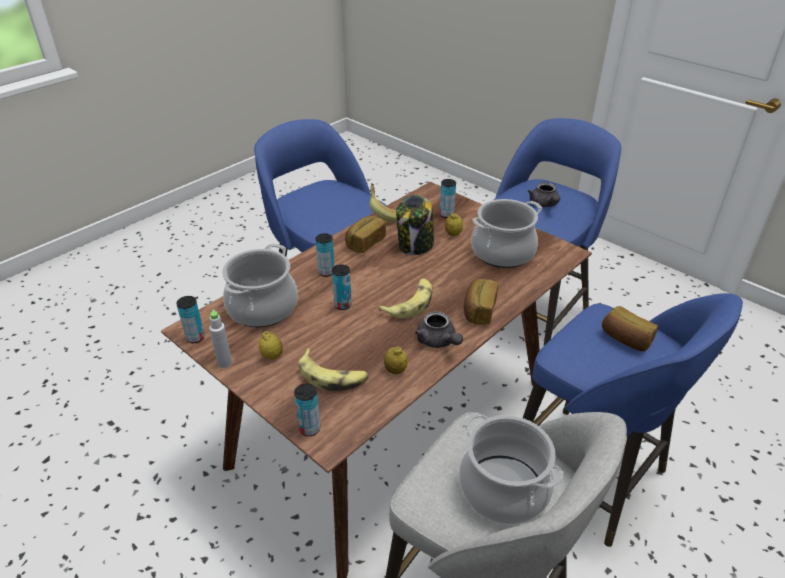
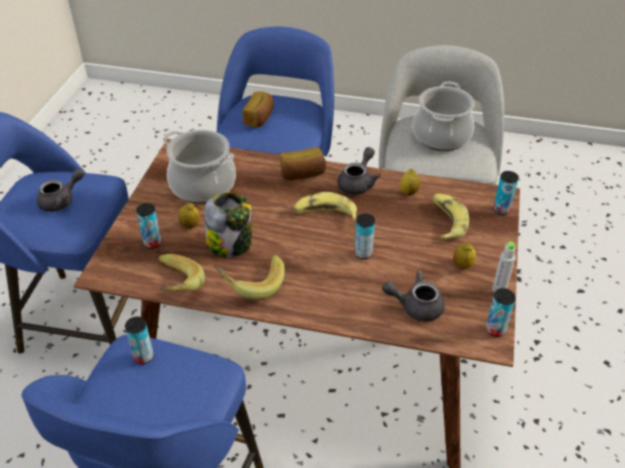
camera: 120 degrees left, 5 degrees up
(262, 307) = (415, 306): cooking pot -> grey teapot
(326, 272) = (325, 288): can -> can (143, 357)
(365, 243) = (251, 283): bread -> banana

